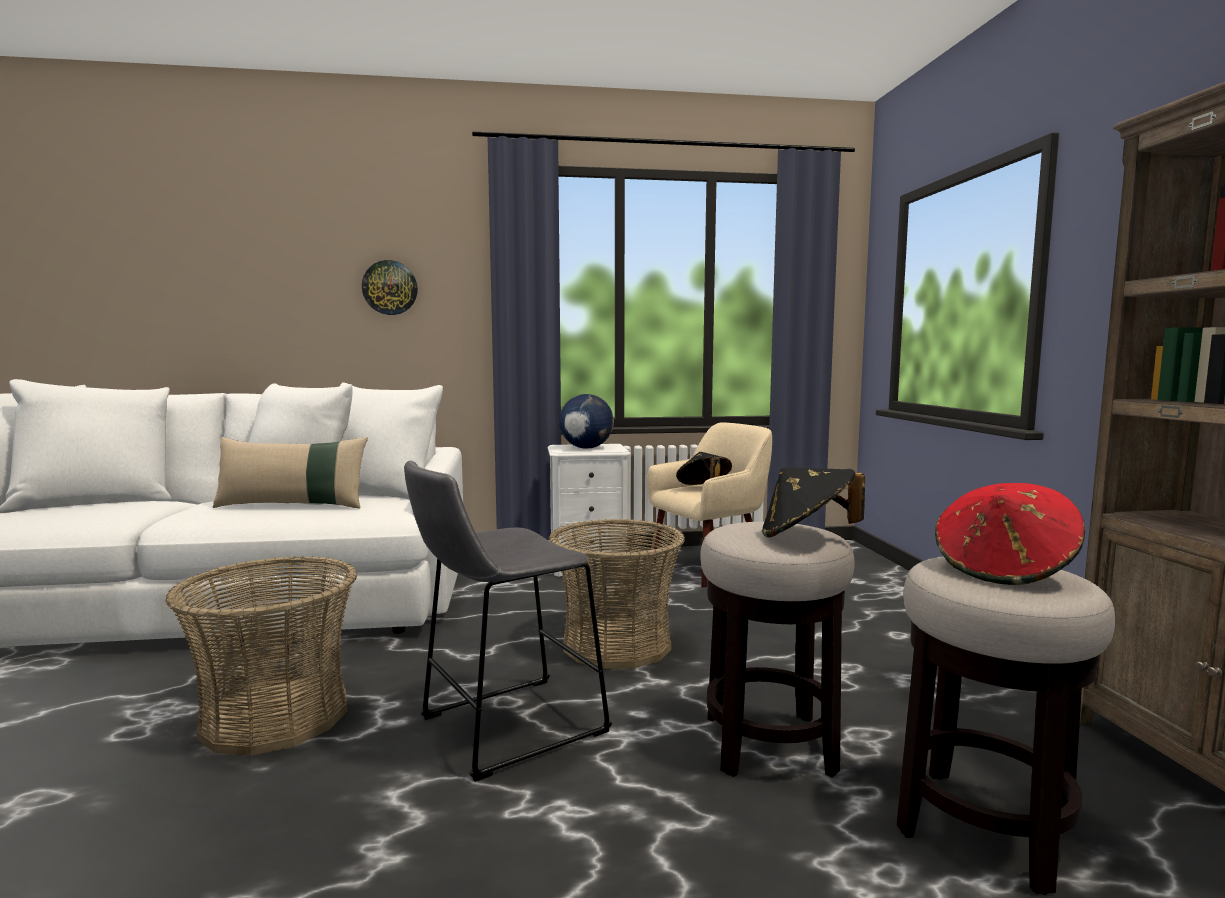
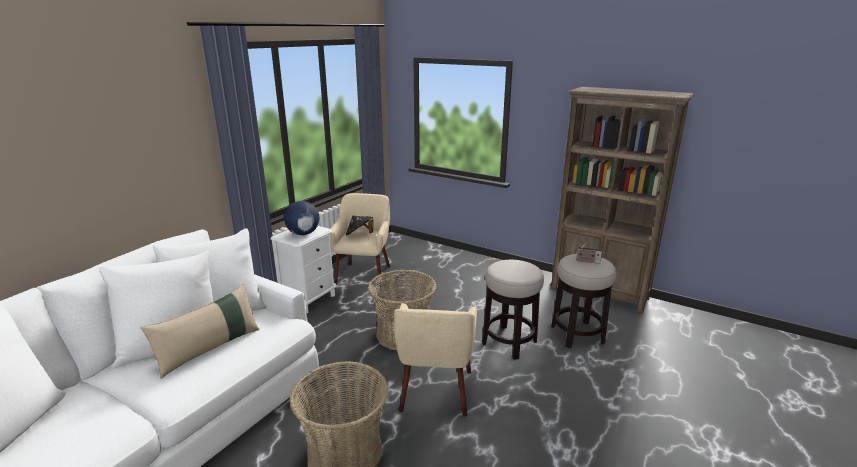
camera: 50 degrees left, 15 degrees up
(390, 287) = (135, 154): wall clock -> none
(504, 727) = (435, 391): grey stool -> beige armchair
(807, 536) = (526, 267): black hat -> none
(1004, 570) = (586, 261): red hat -> radio

